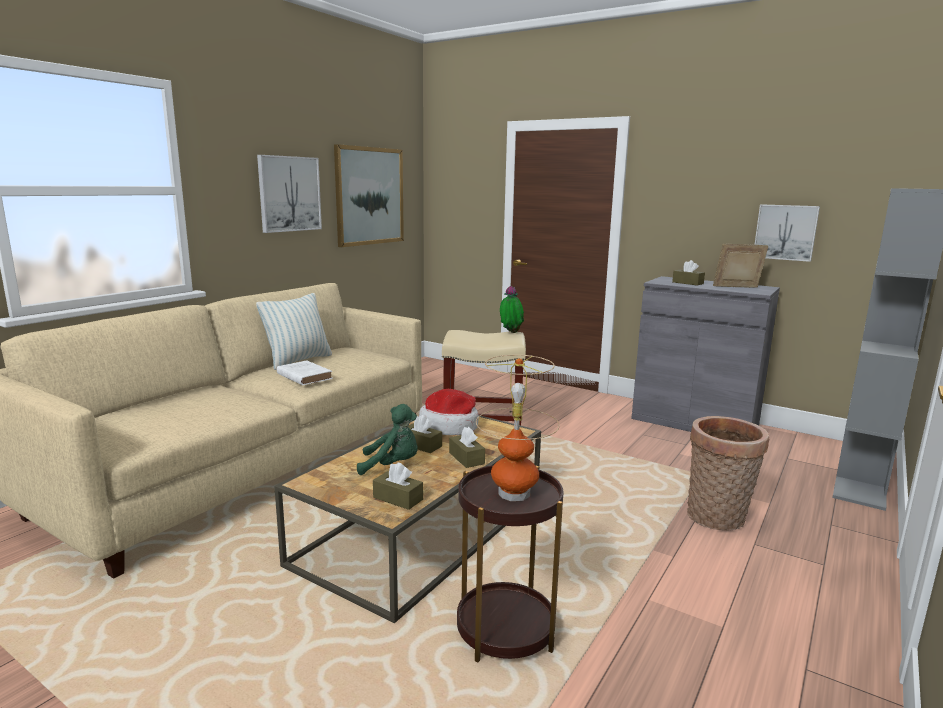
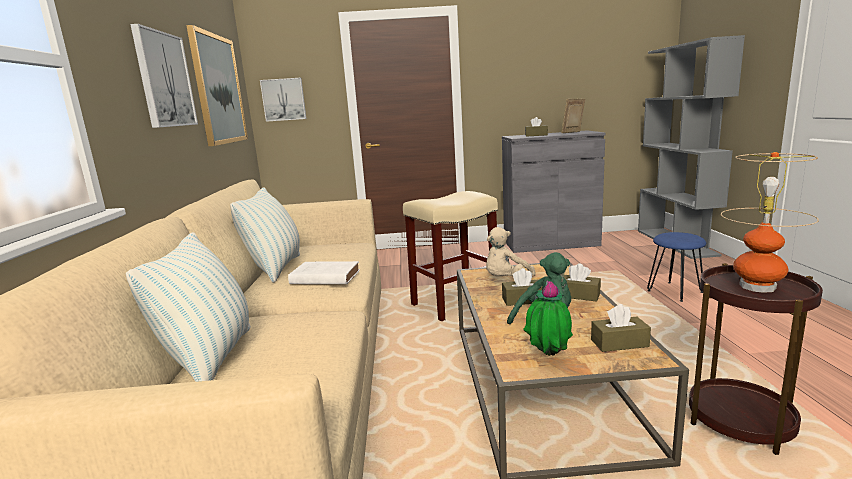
camera: 35 degrees left, 0 degrees up
(163, 403) = (211, 358): none -> pillow
(450, 426) = (506, 280): hat -> beige plush toy
(510, 333) = (465, 191): potted plant -> potted plant (547, 357)
(717, 519) = (675, 291): basket -> blue stool
(785, 232) = (584, 90): picture -> picture (284, 99)

